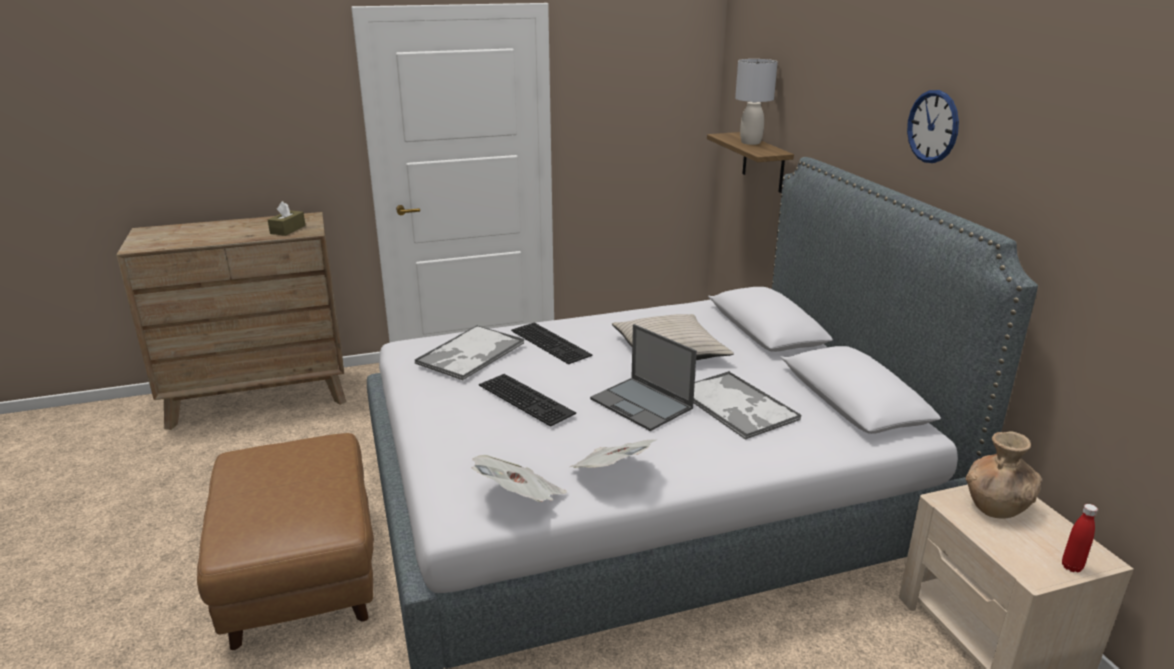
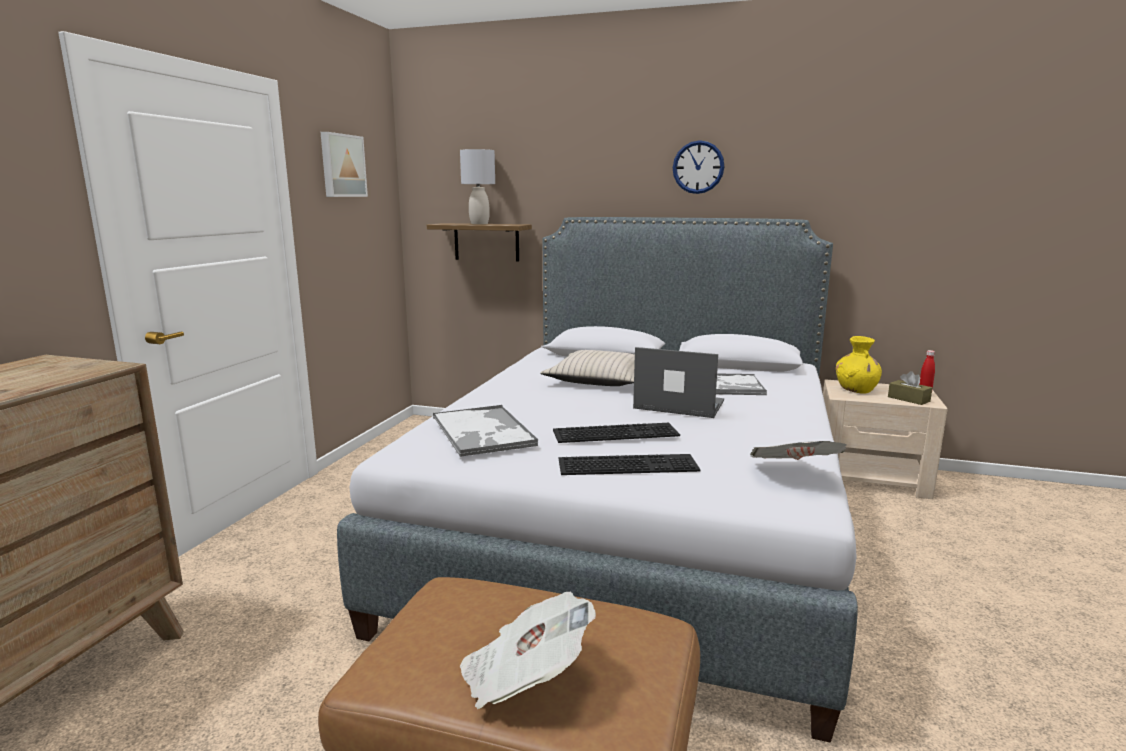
camera: 55 degrees left, 10 degrees down
(288, 229) = (56, 373): brown tissue box -> brown tissue box (908, 399)
(552, 342) = (516, 403): keyboard -> keyboard (628, 464)
(612, 472) = (778, 437): newspaper -> newspaper (524, 677)
(627, 71) = (342, 166): none -> picture
(642, 404) = (678, 404): laptop -> laptop turned 150 degrees counterclockwise
(996, 507) = (856, 390): brown vase -> yellow vase

